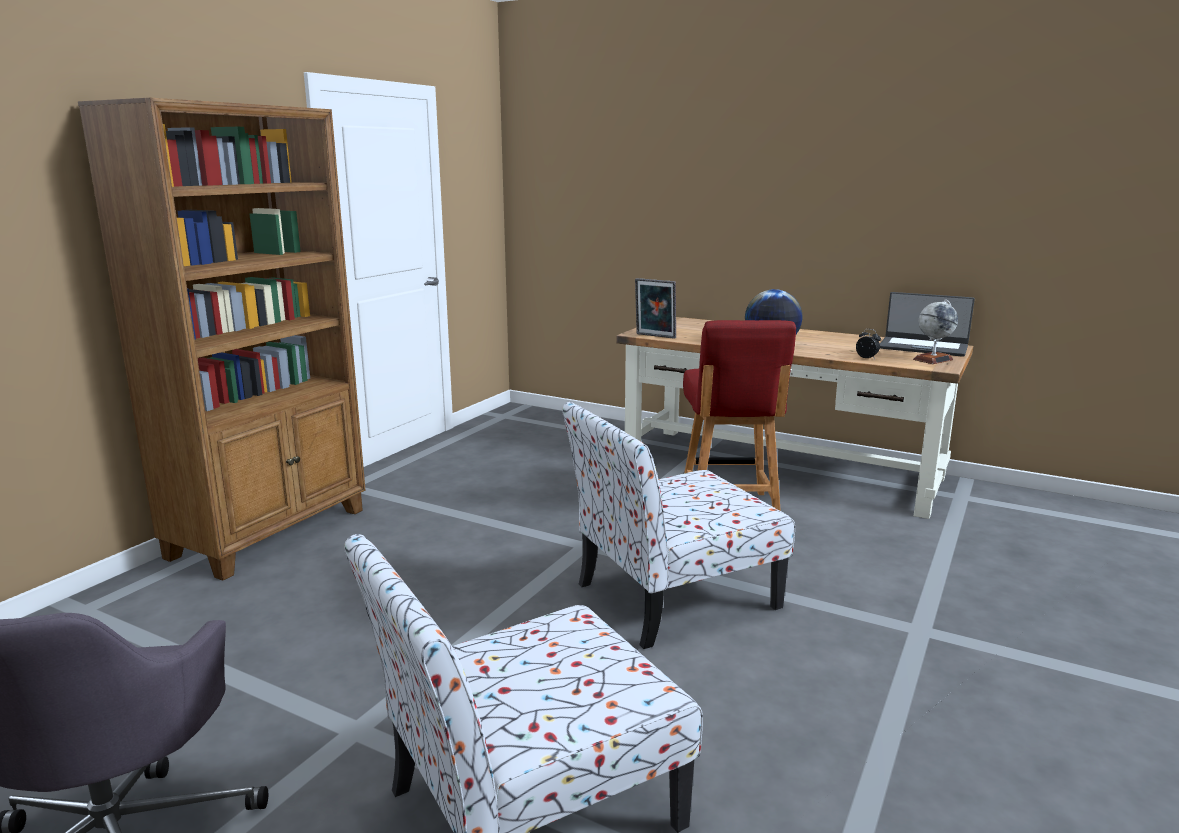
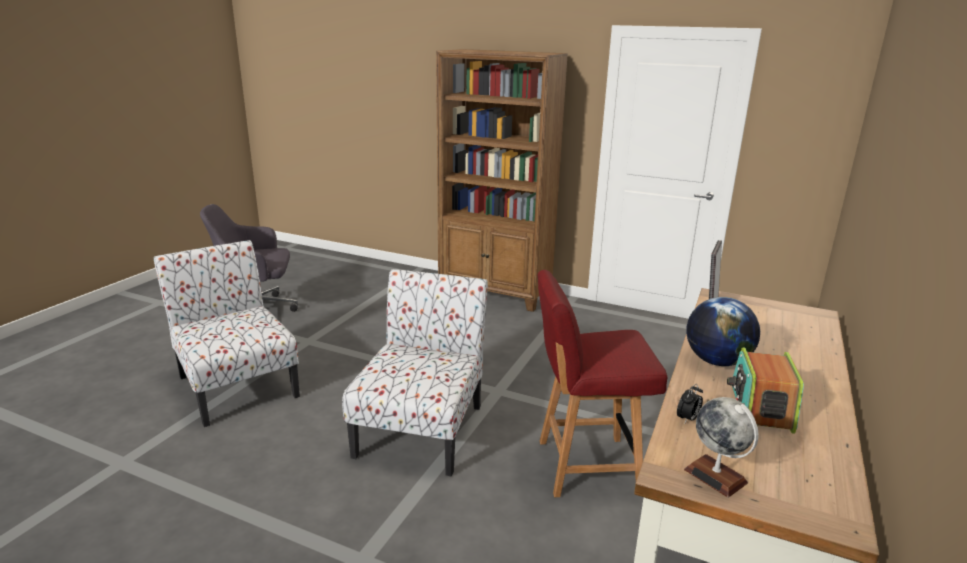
camera: 85 degrees right, 5 degrees up
(672, 597) = (421, 428): chair -> chair turned 45 degrees clockwise
(837, 344) = (760, 407): none -> radio
(923, 347) = (806, 485): laptop -> none

